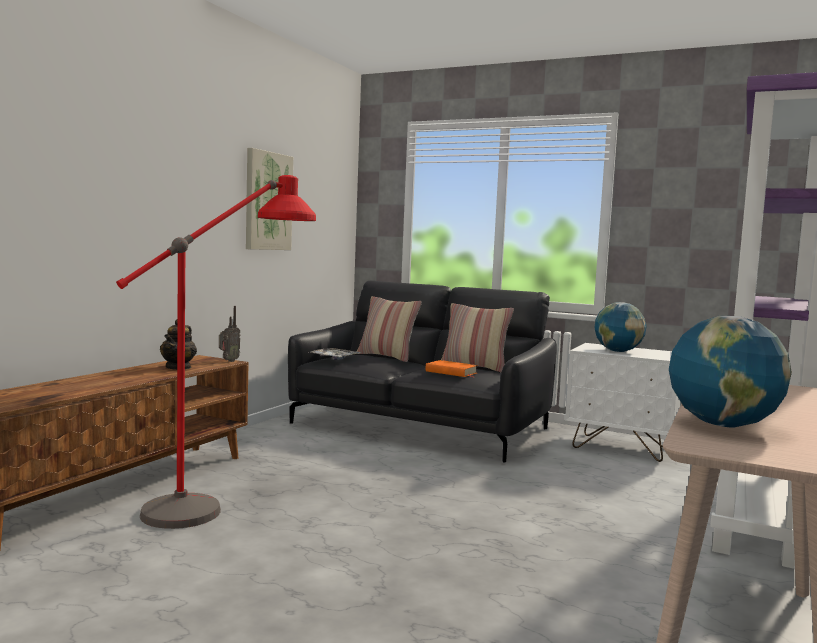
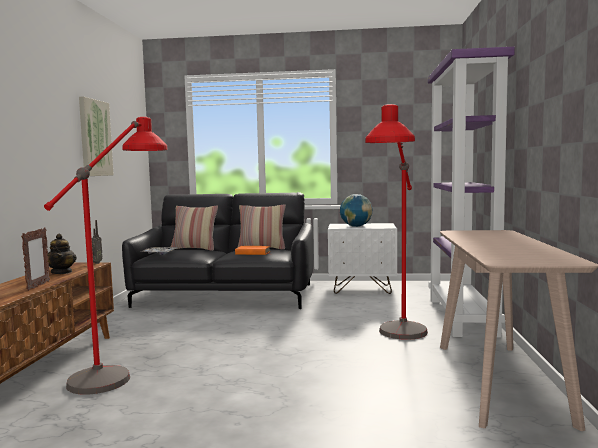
camera: 20 degrees left, 0 degrees up
(131, 381) = (38, 286): none -> picture frame
(613, 542) = (398, 342): none -> red floor lamp
(723, 425) = (495, 252): globe -> none

